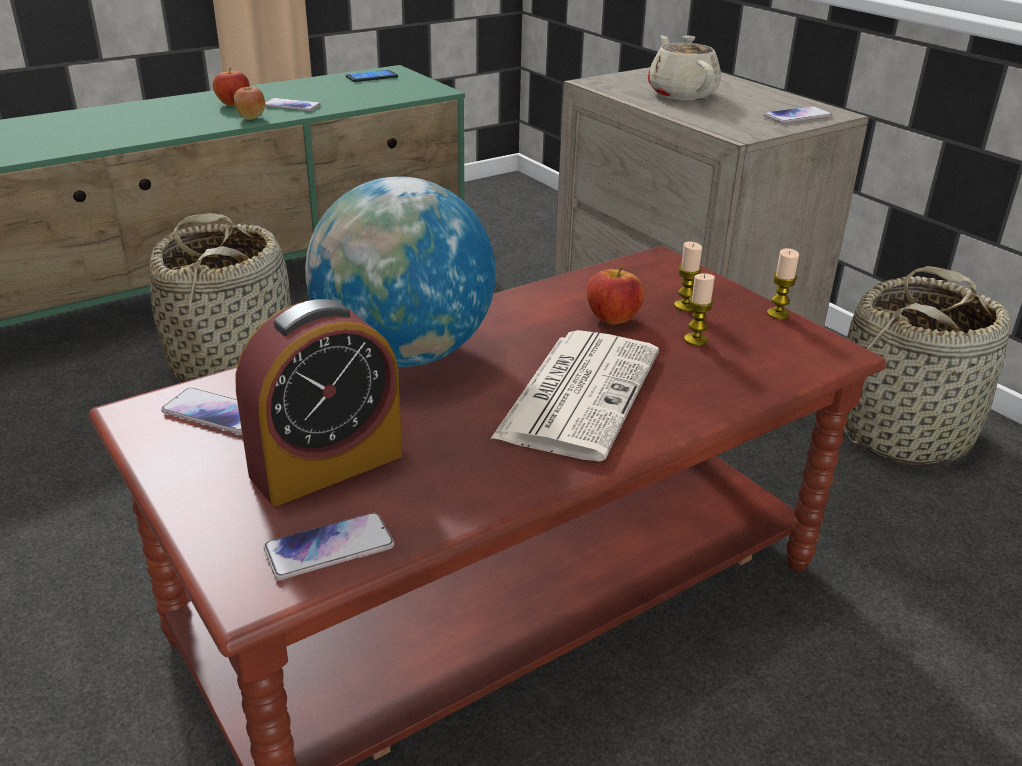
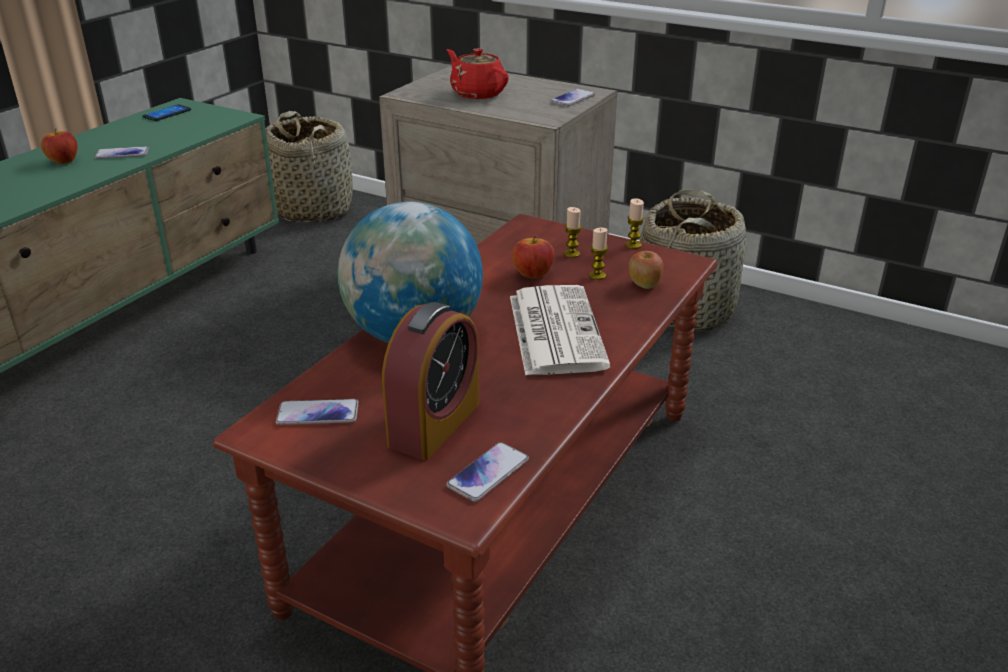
camera: 25 degrees left, 0 degrees up
(234, 365) = (151, 396): basket -> basket (312, 209)
(251, 118) = (95, 172): apple -> apple (644, 285)
(681, 94) = (477, 93): beige teapot -> red teapot

